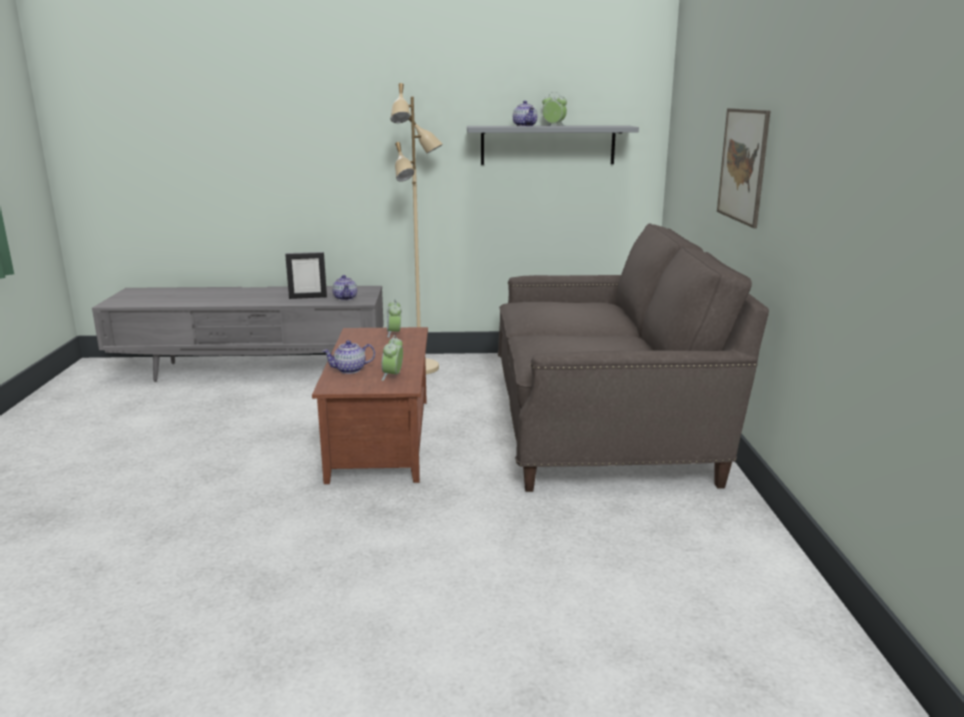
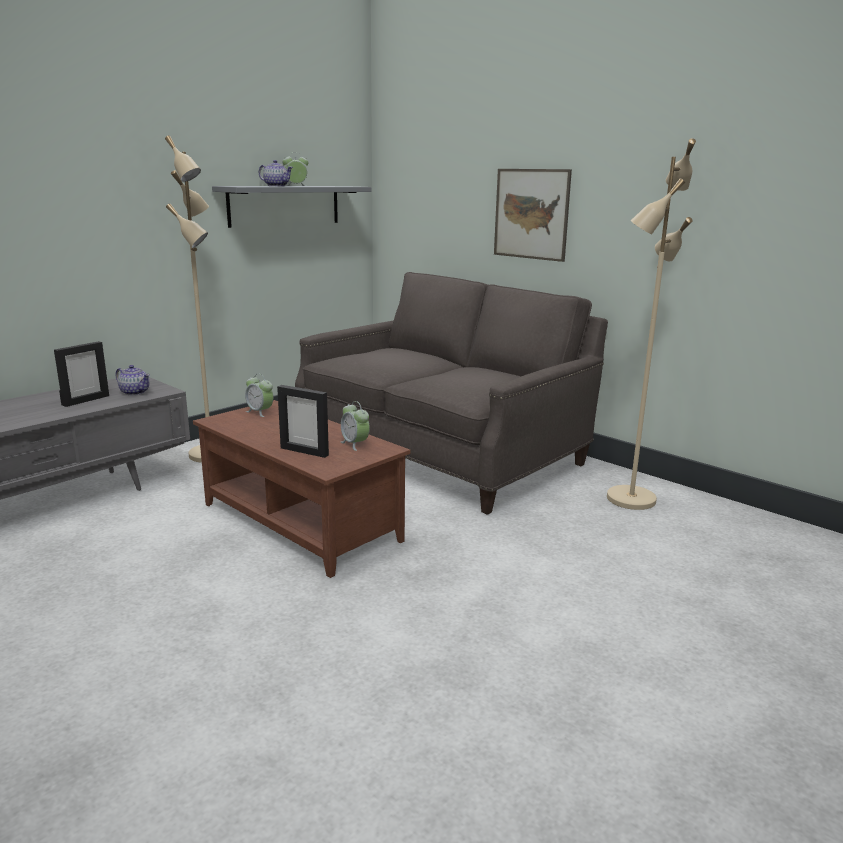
camera: 45 degrees left, 0 degrees up
(350, 370) = (305, 451): teapot -> picture frame
(702, 539) = (629, 498): none -> beige floor lamp

